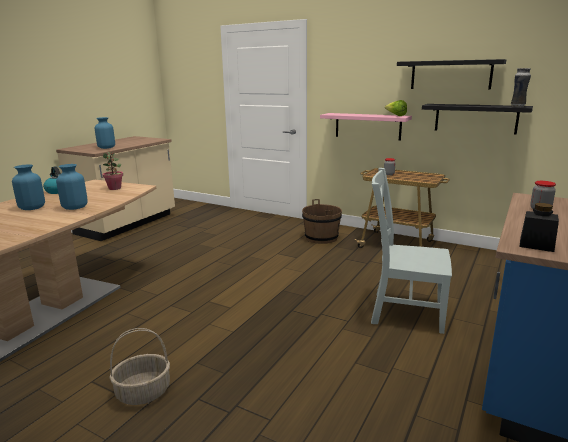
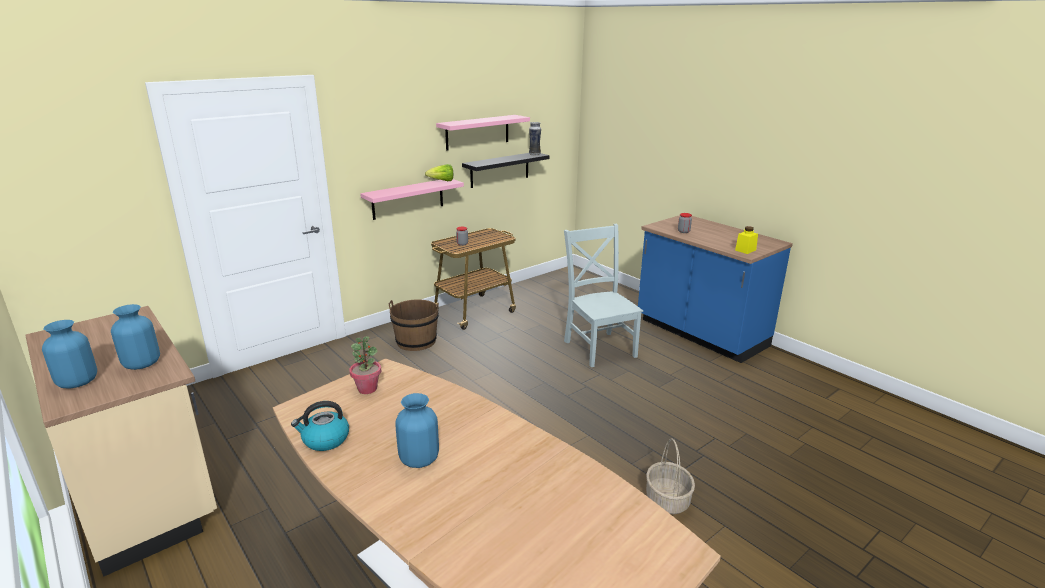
camera: 70 degrees left, 5 degrees up
(75, 207) = (450, 420): blue vase -> blue vase (77, 382)
(403, 311) = (599, 347): grey chair -> grey chair turned 120 degrees clockwise
(450, 75) = (477, 132): black shelf -> pink shelf
(536, 245) = (745, 250): black jar -> yellow jar

